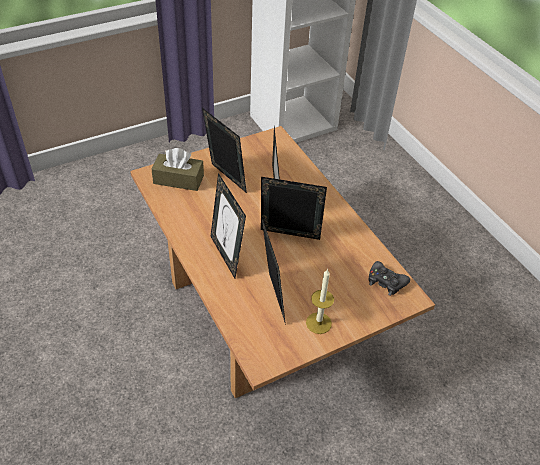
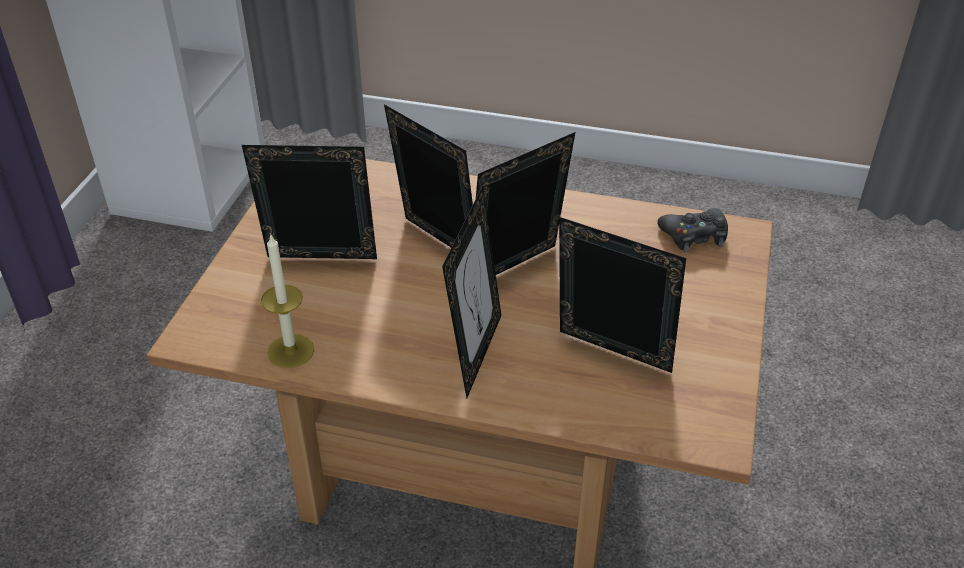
camera: 45 degrees left, 5 degrees down
(178, 179) = (249, 311): brown tissue box -> none
(227, 255) = (475, 353): picture frame -> picture frame turned 90 degrees counterclockwise
(318, 323) = (701, 338): candle -> candle (290, 351)

